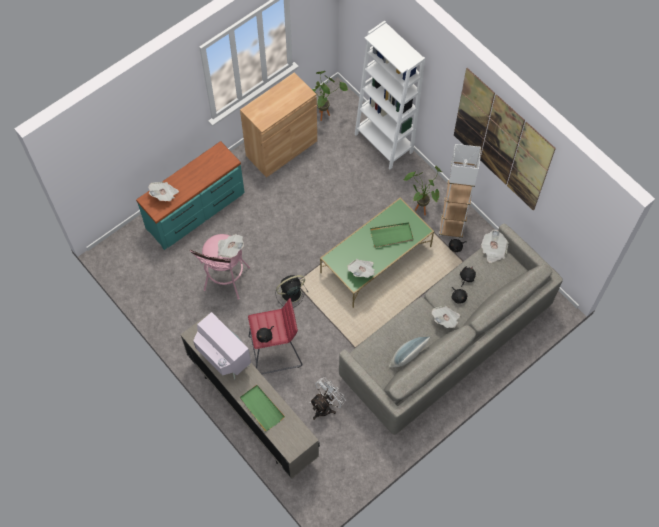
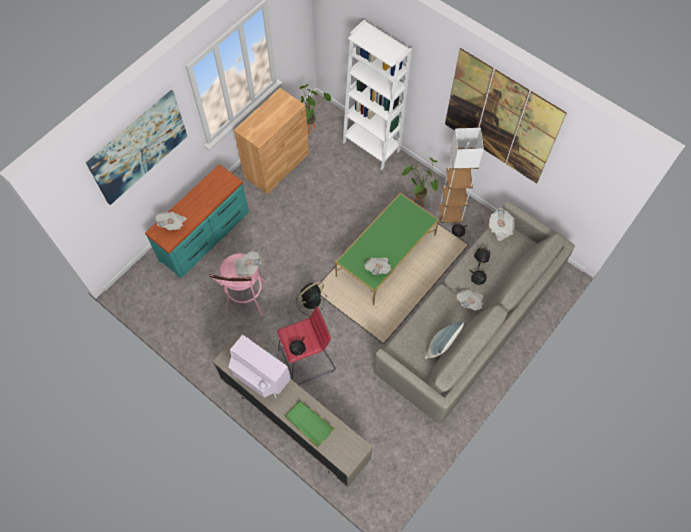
camera: 10 degrees left, 0 degrees up
(143, 117) = (138, 147): none -> picture
(325, 406) = (366, 406): white fan -> none
(391, 235) = (399, 230): green tray -> none

